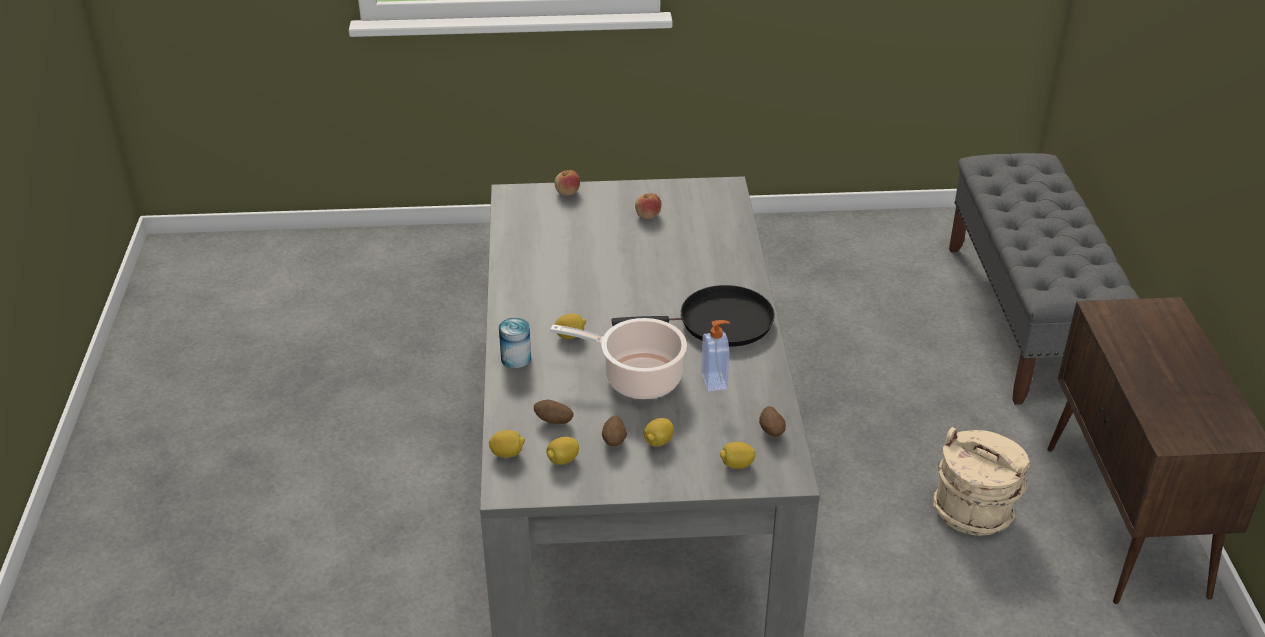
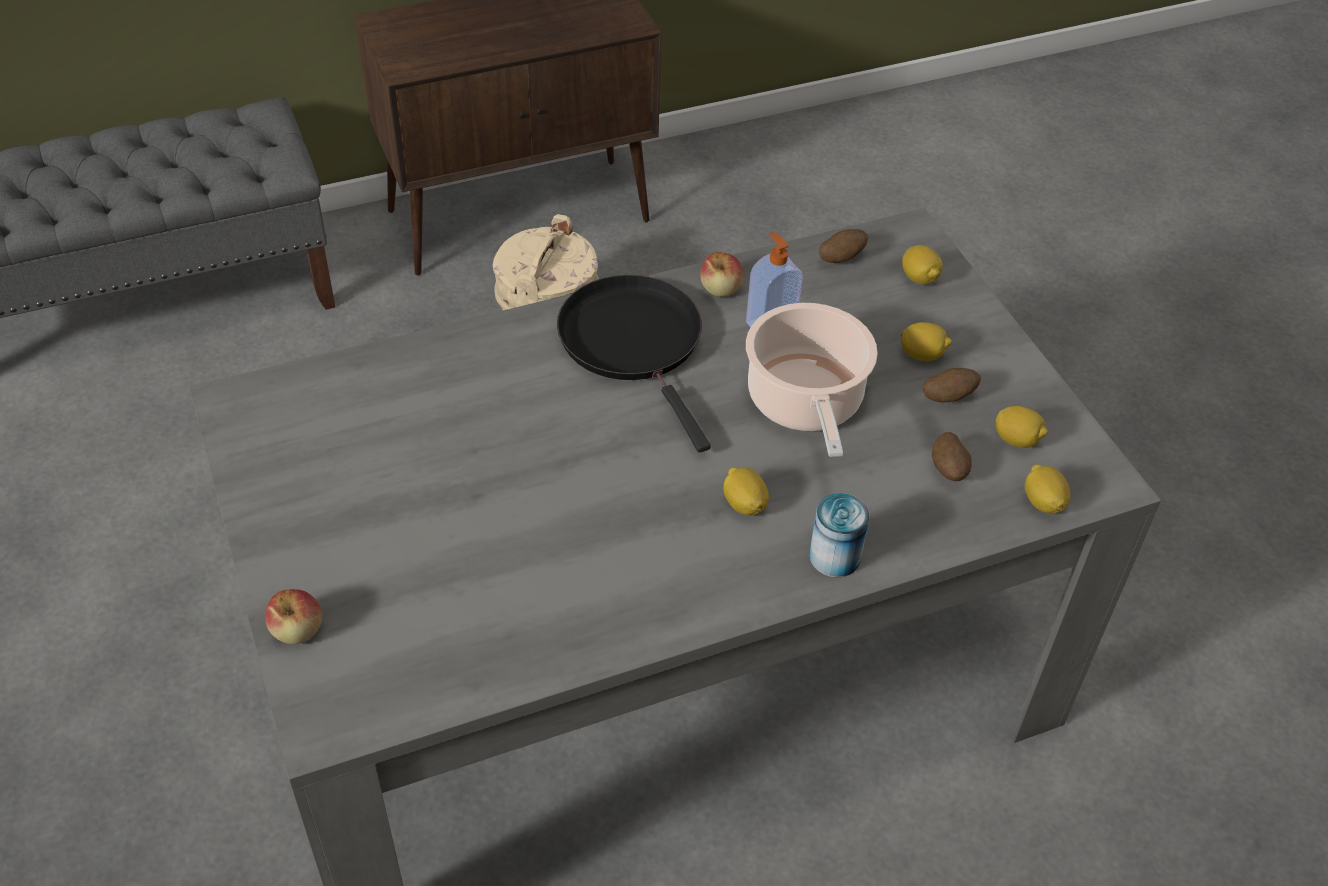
camera: 110 degrees left, 10 degrees up
(647, 215) = (355, 488): apple -> apple (721, 289)

